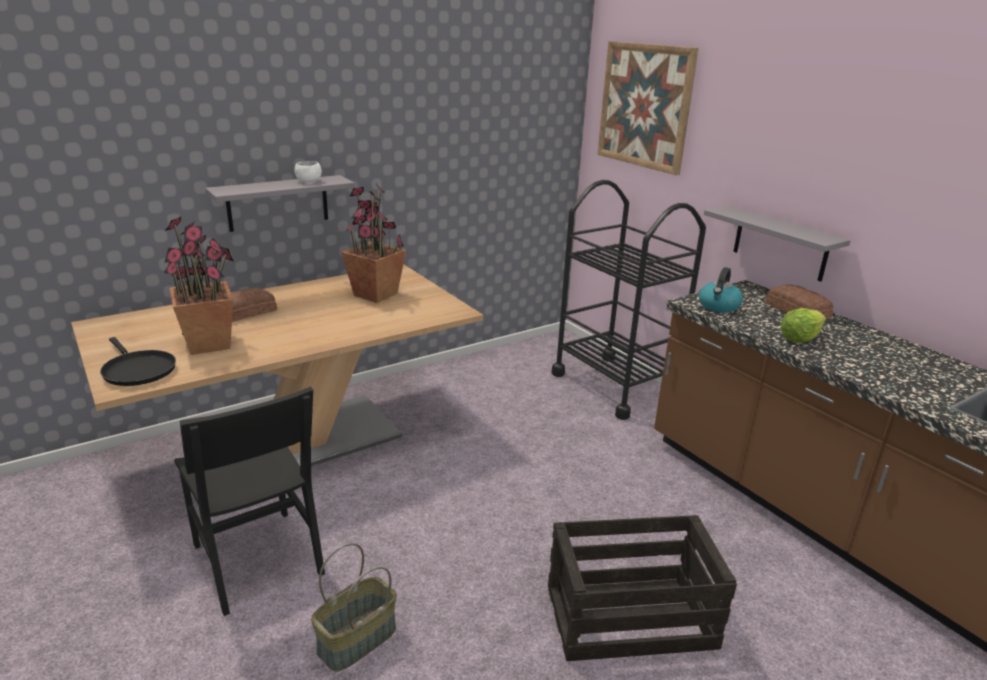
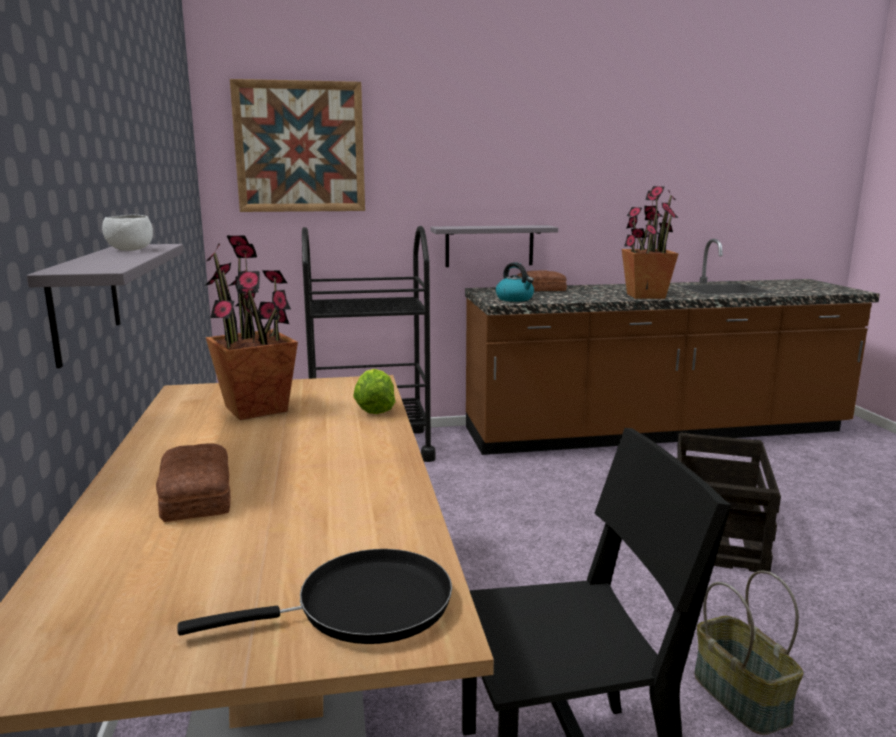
camera: 65 degrees left, 10 degrees down
(209, 344) = (306, 530): potted plant -> potted plant (645, 296)
(799, 338) = (590, 296): lettuce -> lettuce (374, 409)

